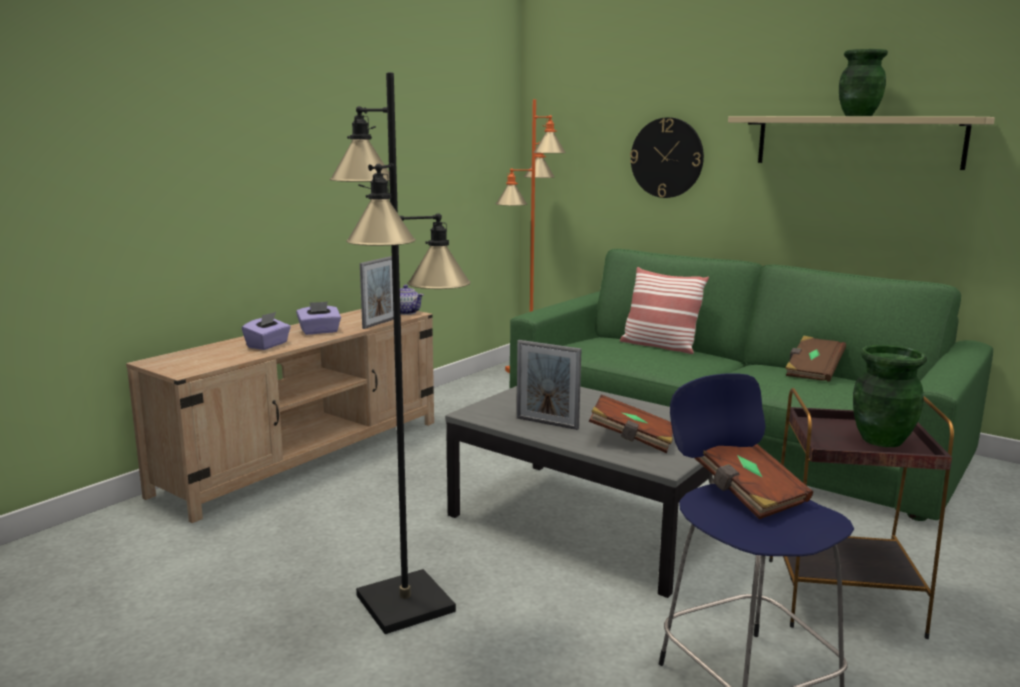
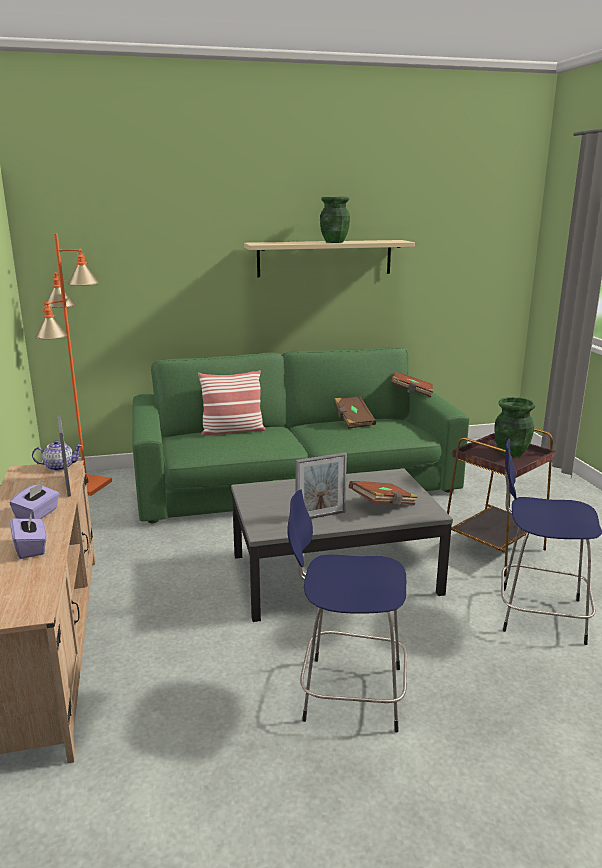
camera: 50 degrees left, 5 degrees up
(406, 602) = (348, 692): black floor lamp -> blue stool
(667, 158) = (180, 278): wall clock -> none
(745, 493) = (527, 508): brown book -> brown book (411, 392)

